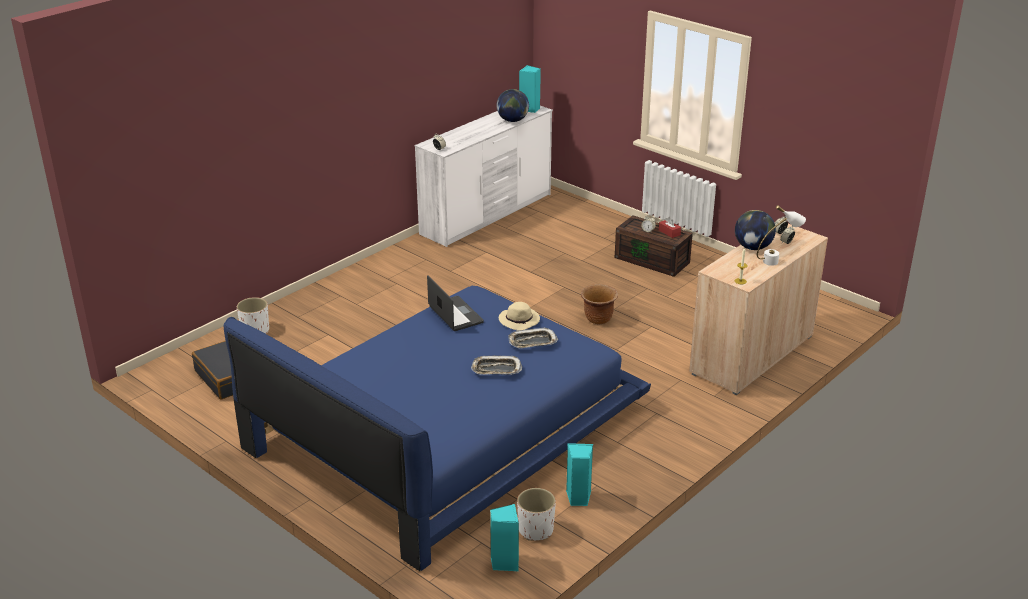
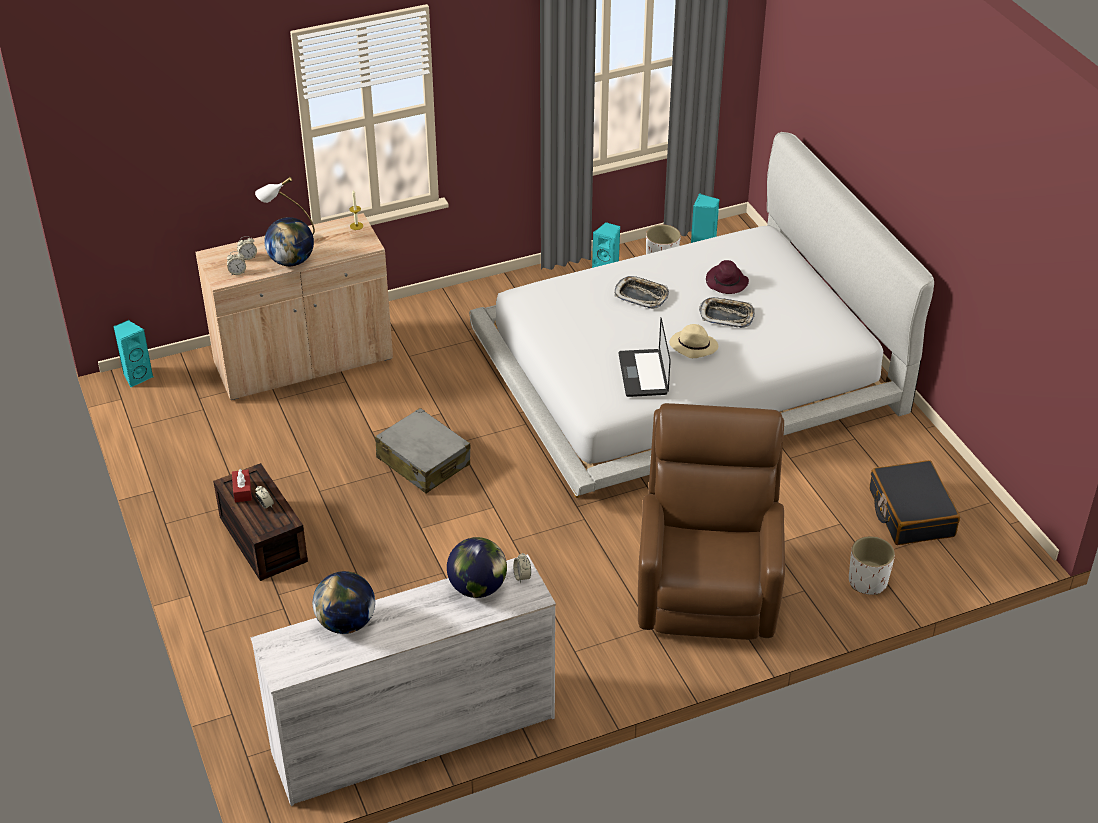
camera: 155 degrees left, 10 degrees up
(362, 304) = (707, 586): none -> brown armchair
(428, 400) = (727, 282): none -> purple hat
(446, 429) = (688, 374): blue bed -> white bed
(459, 141) = (477, 588): none -> globe
(520, 321) = (576, 346): beige hat -> beige hat (692, 346)
(530, 109) = (288, 651): turquoise speaker -> turquoise speaker (137, 376)
(532, 342) = (583, 315): tray -> tray (726, 316)
(598, 319) = (423, 461): brown planter -> grey suitcase

